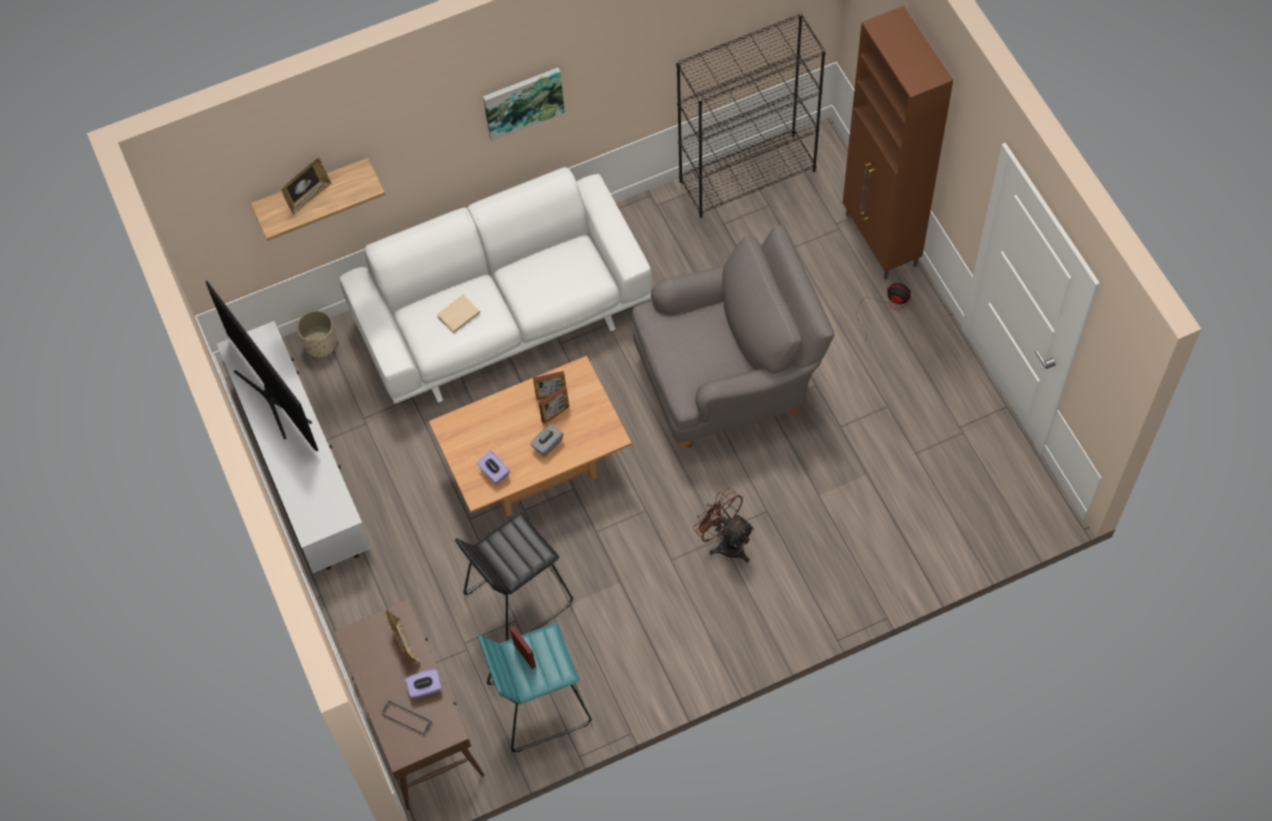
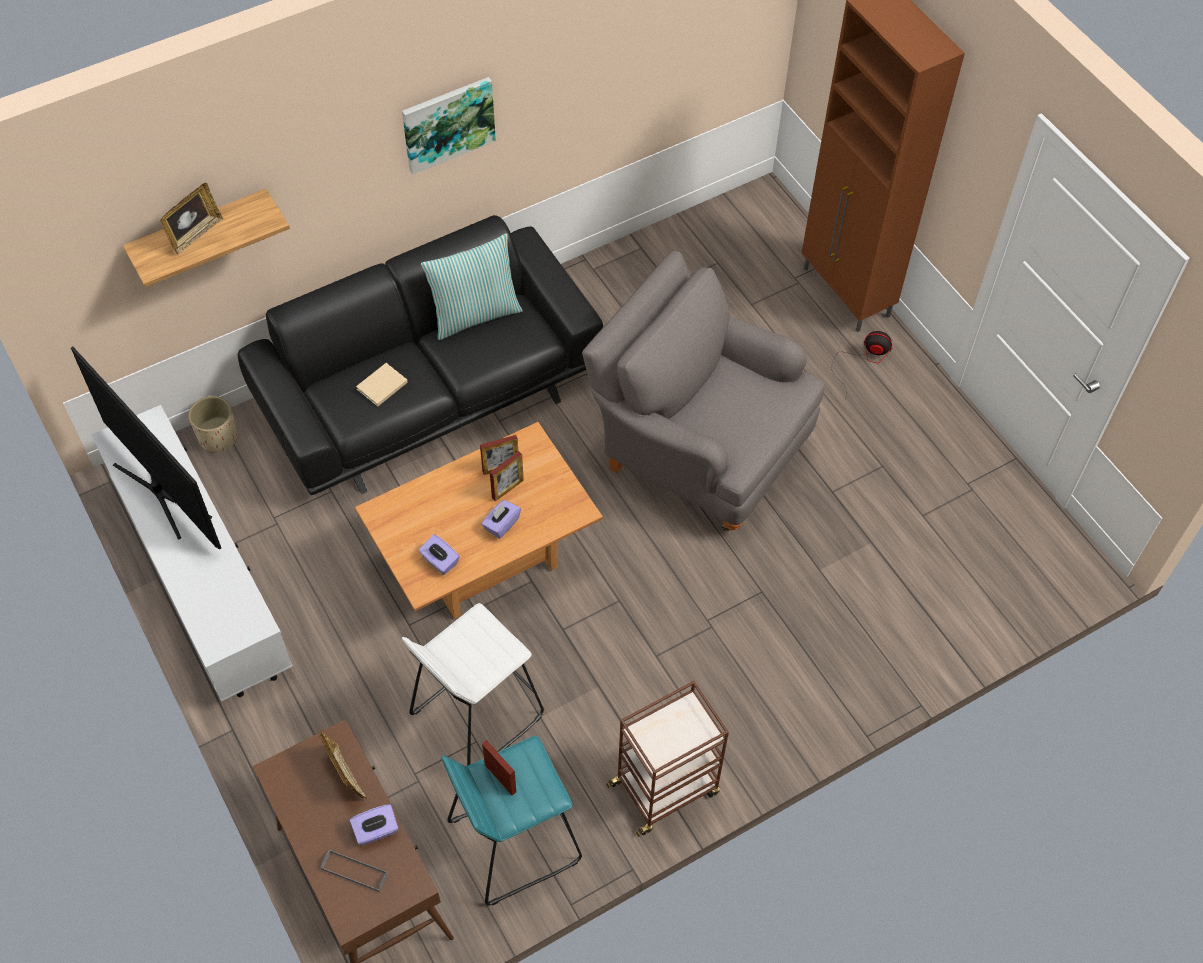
camera: 10 degrees left, 5 degrees down
(503, 314) = (430, 393): white sofa -> black sofa
(517, 599) = (475, 715): black stool -> white stool
(542, 253) = (474, 314): none -> pillow
(547, 444) = (501, 525): grey tissue box -> purple tissue box
(666, 670) = (665, 787): none -> brown cart
(726, 542) = (718, 631): brown fan -> none
(729, 379) = (698, 448): grey armchair -> grey armchair turned 120 degrees counterclockwise
(748, 175) = (690, 234): black bookcase -> none

